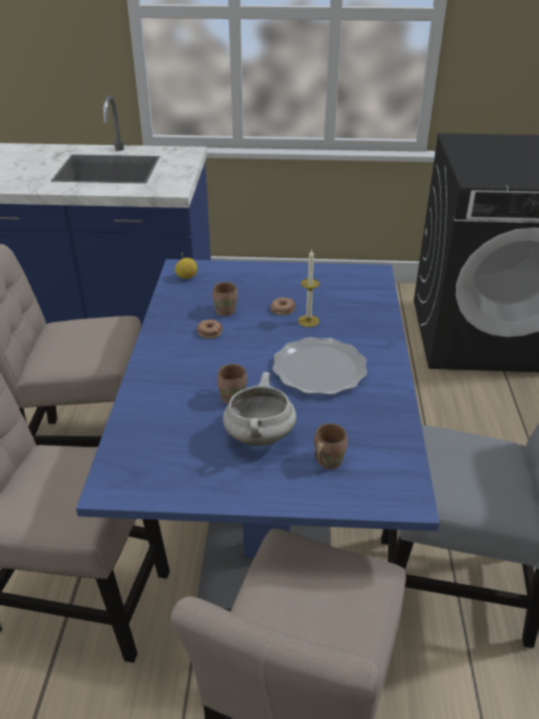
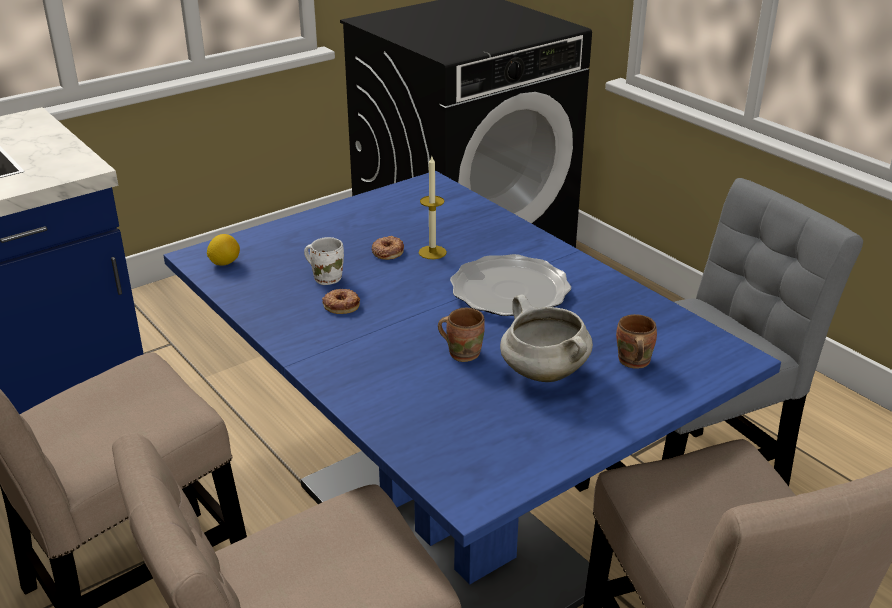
camera: 40 degrees left, 5 degrees down
(226, 310) = (327, 278): brown mug -> white mug

